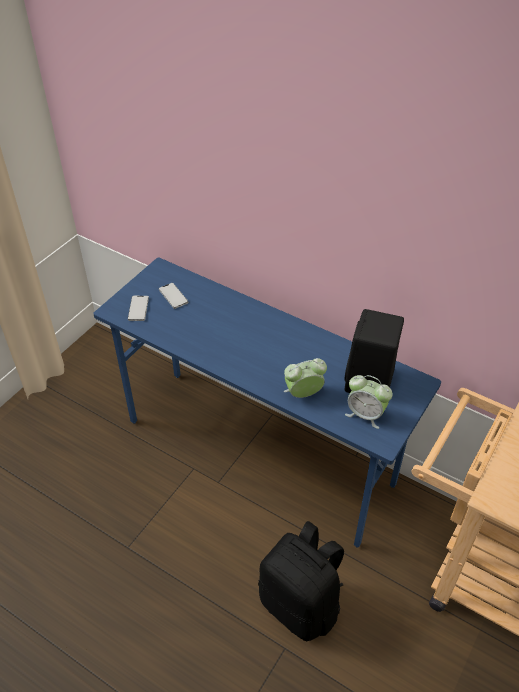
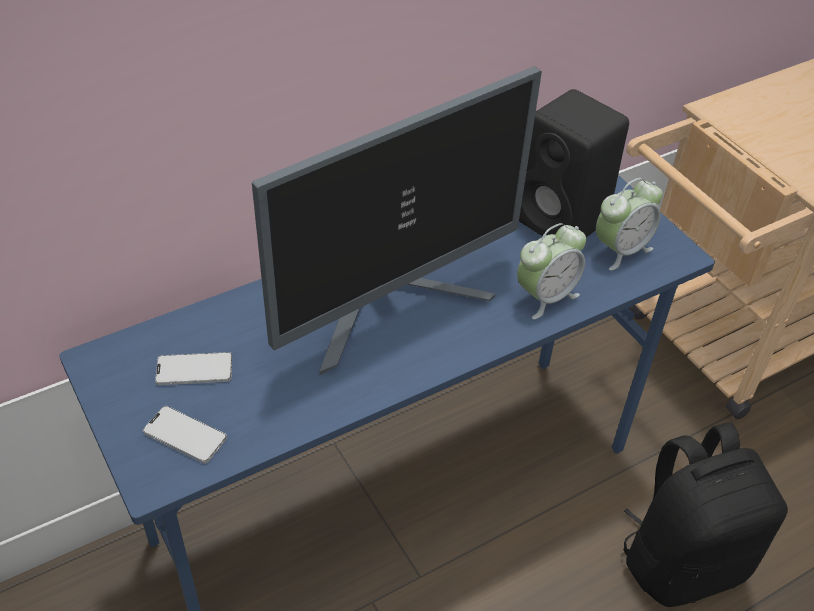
camera: 65 degrees left, 0 degrees up
(254, 341) = (393, 306): none -> monitor
(303, 394) = (545, 296): alarm clock -> alarm clock turned 135 degrees counterclockwise

